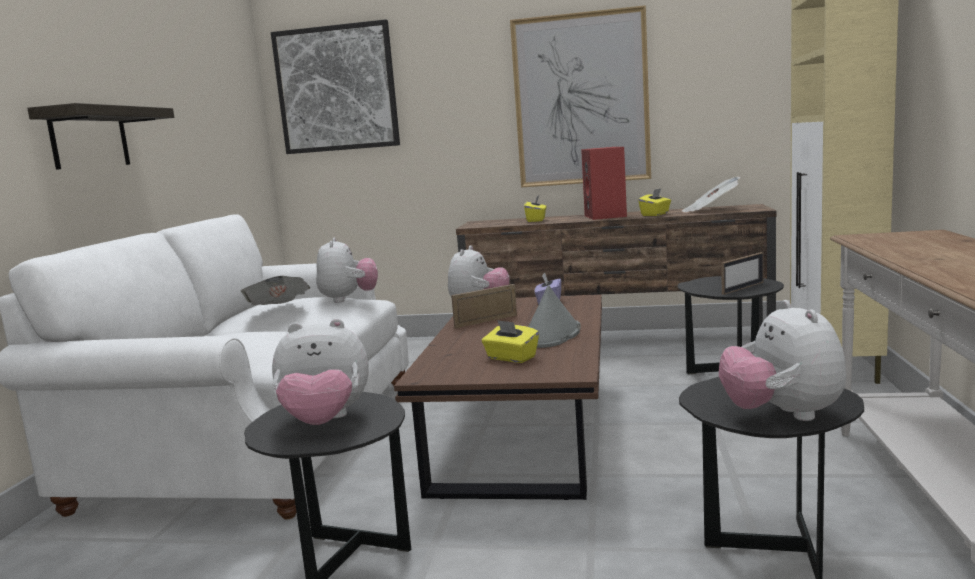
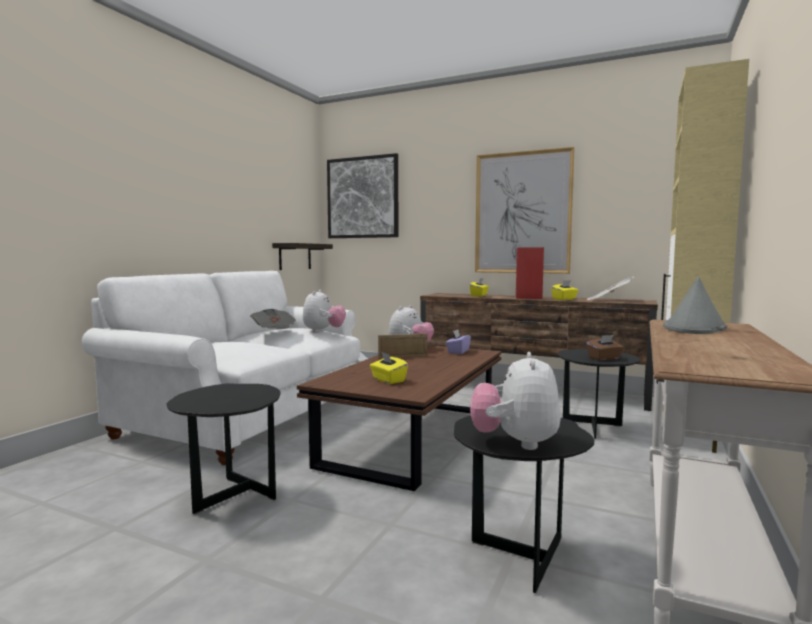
camera: 15 degrees right, 5 degrees down
(89, 138) = (178, 213): shelf -> shelf (295, 256)
(325, 422) = (223, 397): plush toy -> none
(551, 335) = (432, 371): grey hat -> grey hat (694, 328)
(743, 288) = (604, 358): picture frame -> brown tissue box

